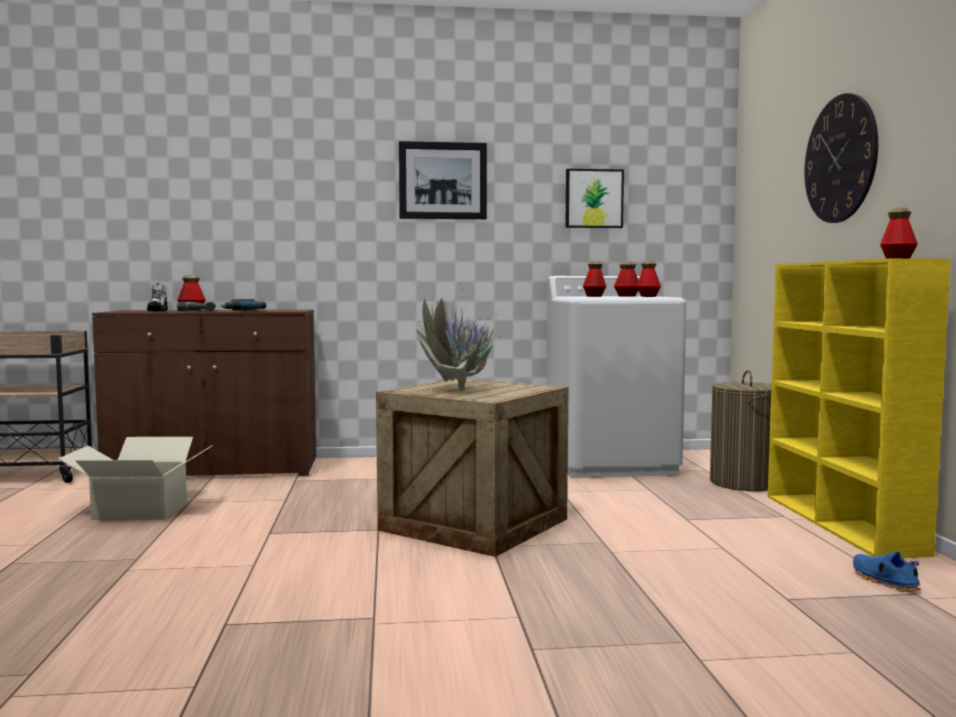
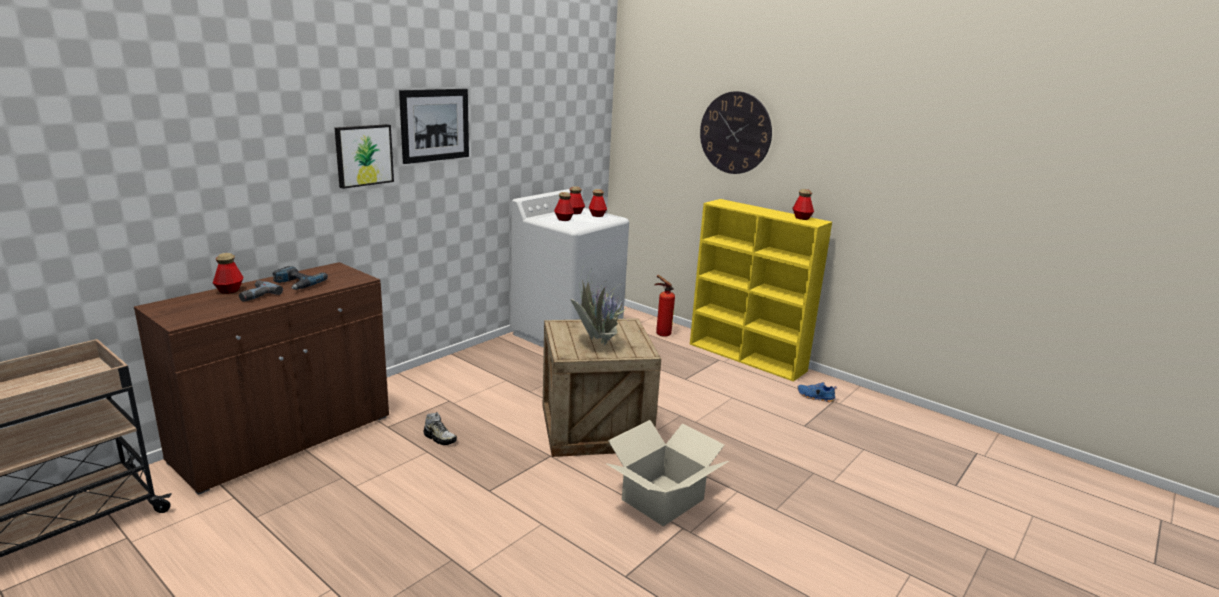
camera: 45 degrees left, 15 degrees up
(141, 510) = (332, 512): cardboard box -> cardboard box (662, 499)
(158, 311) = (212, 304): shoe -> shoe (440, 438)
(593, 199) = (536, 131): picture -> picture (363, 155)
(744, 483) = (661, 333): laundry basket -> fire extinguisher

